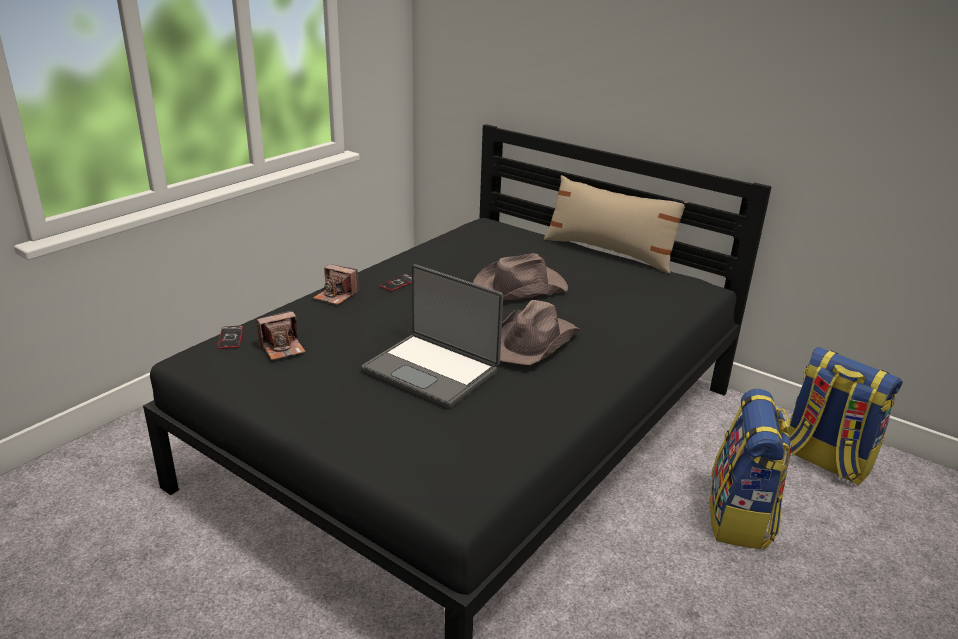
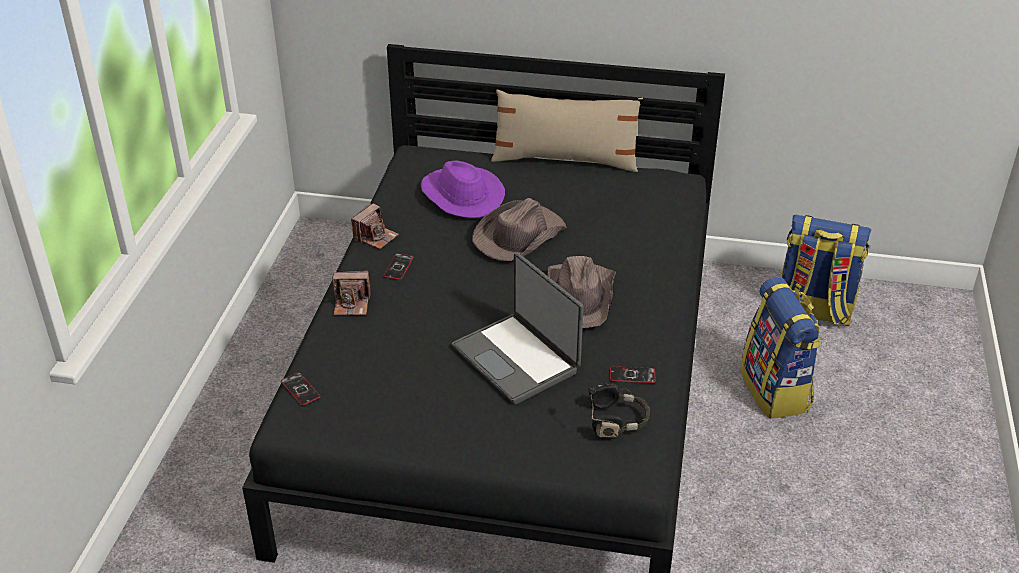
camera: 25 degrees left, 10 degrees up
(283, 348) = (363, 383): camera -> camera (375, 237)
(432, 370) = (517, 359): laptop -> laptop turned 45 degrees clockwise
(479, 448) = (617, 421): none -> black headphones
(497, 253) = (461, 195): none -> purple hat
(530, 416) = (632, 375): none -> phone

